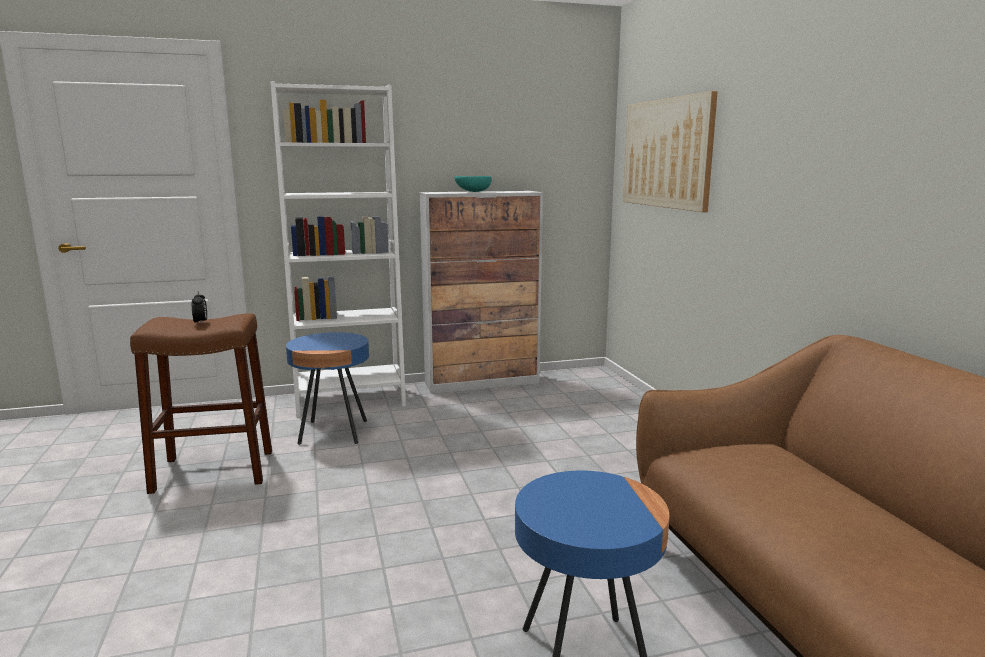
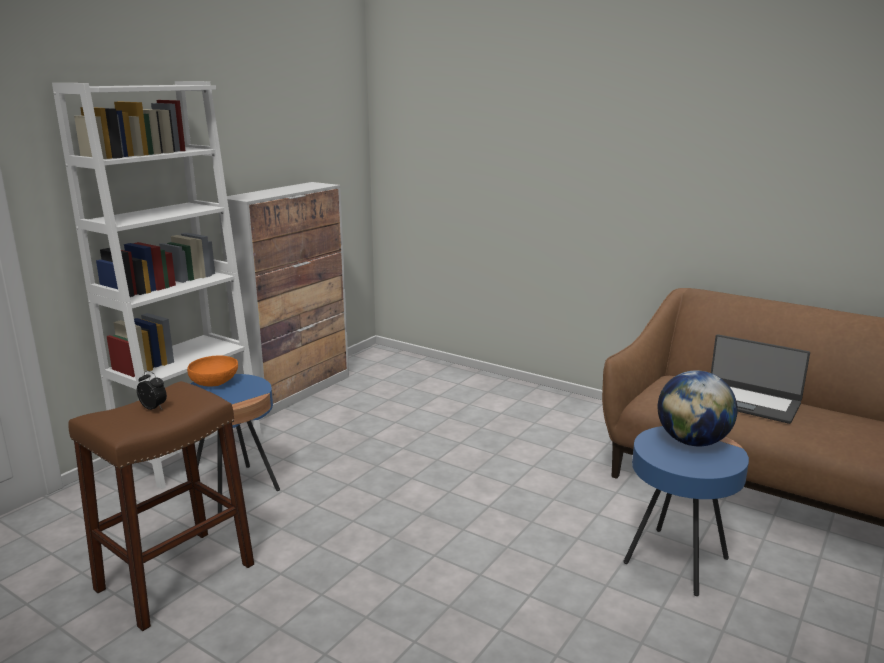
camera: 40 degrees left, 5 degrees up
(334, 336) = (215, 383): none -> orange bowl
(472, 192) = (274, 191): turquoise bowl -> none
(611, 499) = (692, 441): none -> globe
(666, 153) = (454, 142): picture -> none
(816, 498) = (748, 402): none -> laptop

